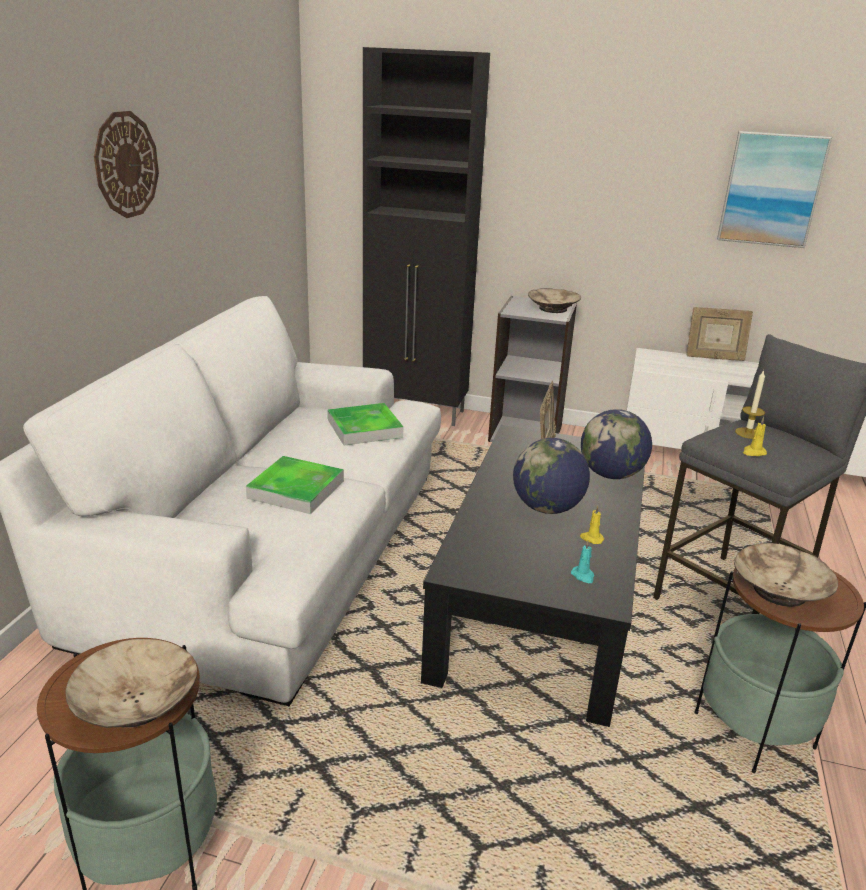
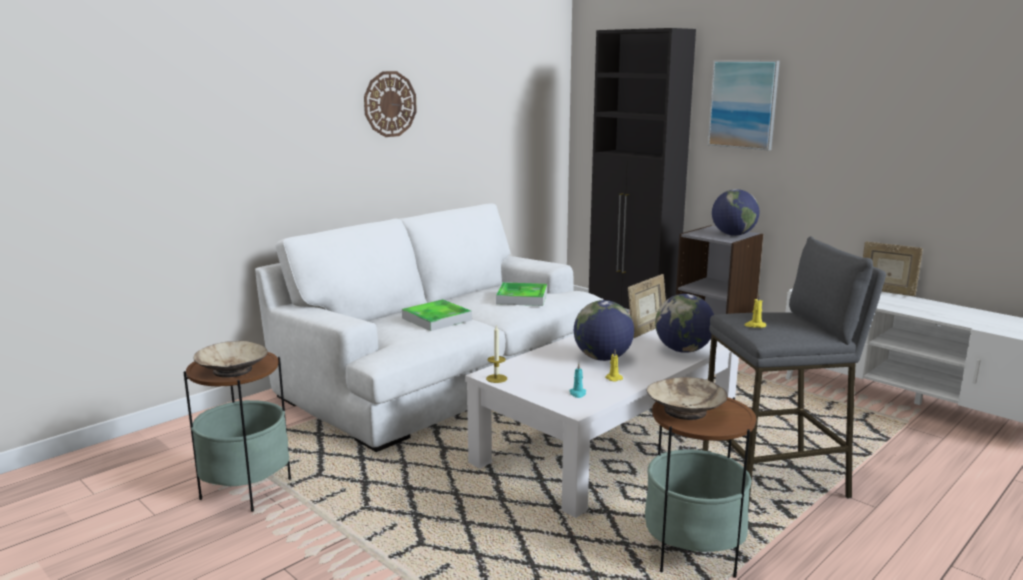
camera: 30 degrees right, 10 degrees down
(541, 596) = (608, 441): black coffee table -> white coffee table
(552, 308) = (733, 235): beige bowl -> globe
(748, 433) = (772, 316): candle -> candle (496, 378)
(771, 189) = (933, 132): picture -> picture (743, 104)

